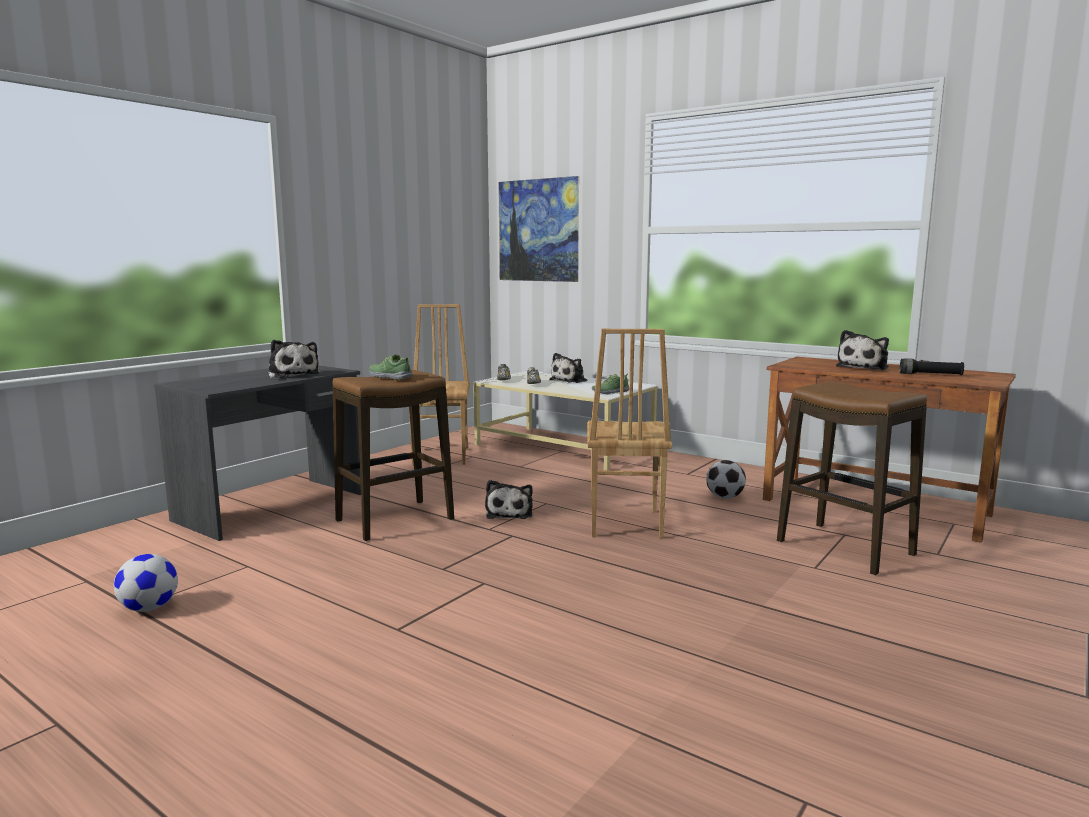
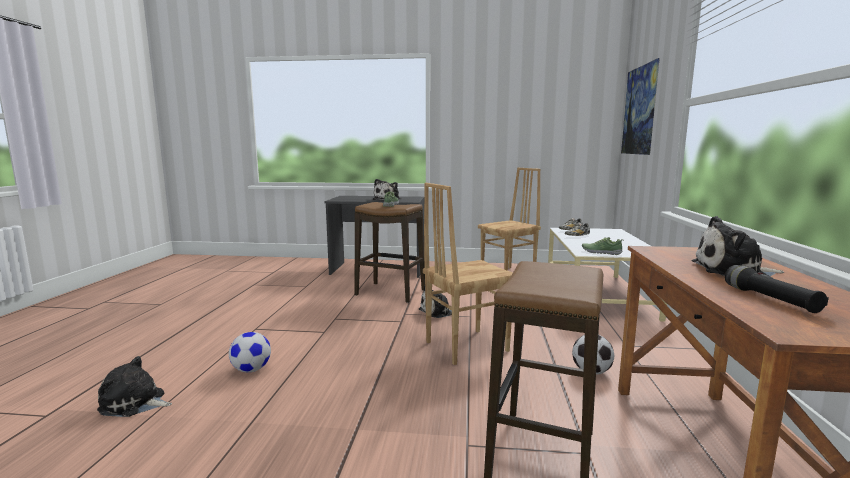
camera: 60 degrees right, 0 degrees up
(149, 608) = (254, 286): football -> football (251, 369)
(570, 380) = (614, 240): plush toy -> plush toy (135, 403)

